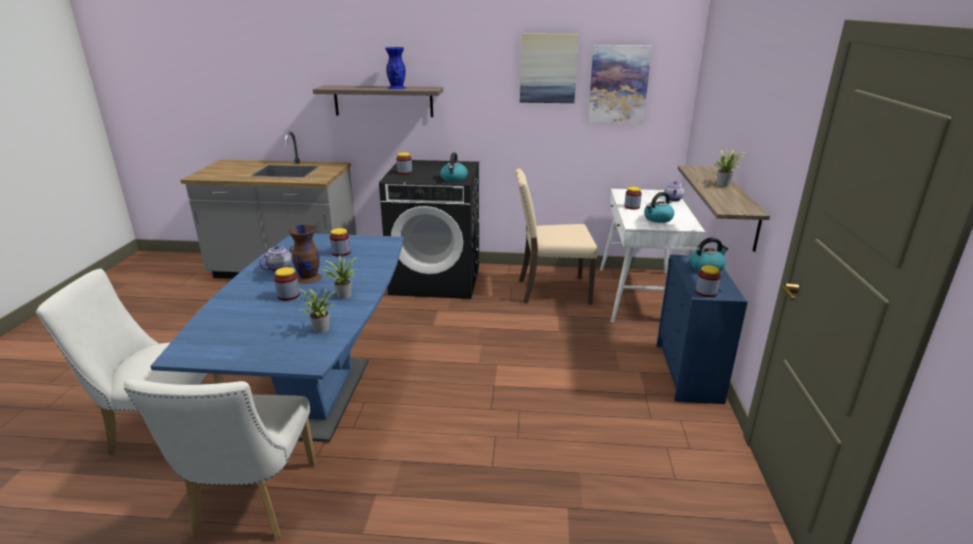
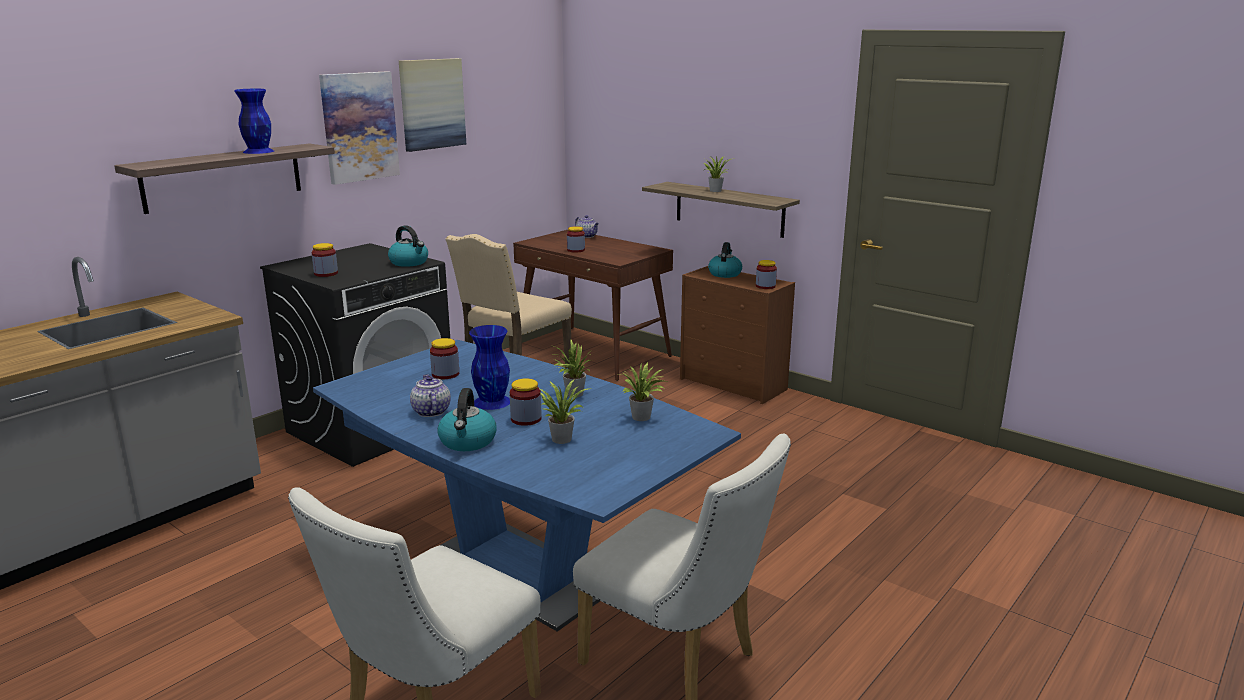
camera: 55 degrees left, 5 degrees down
(265, 315) = (561, 438): none -> potted plant
(309, 278) = (492, 401): brown vase -> blue vase
(618, 84) = (501, 116): picture -> picture (359, 127)
(641, 296) = (593, 352): white desk -> brown desk
(657, 219) = (620, 252): kettle -> kettle (468, 442)
(688, 373) = (734, 384): blue dresser -> brown dresser

